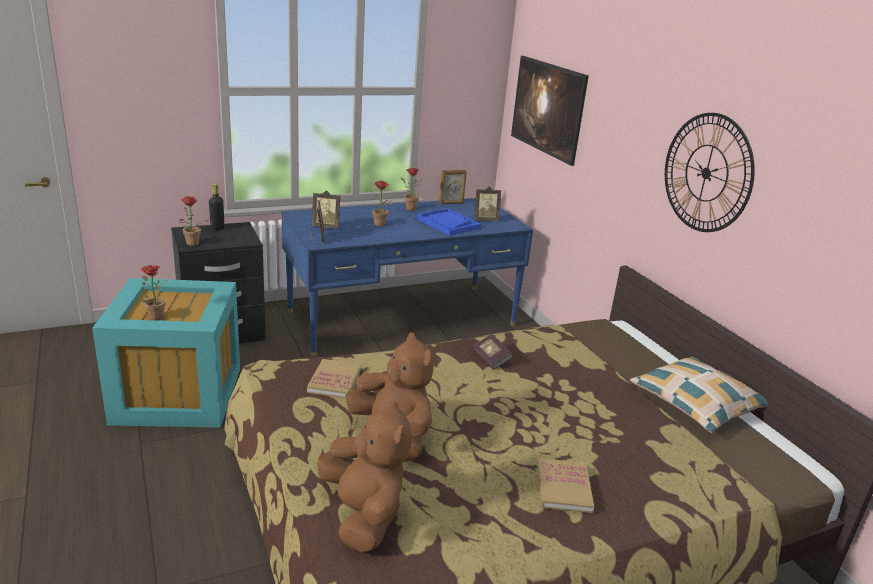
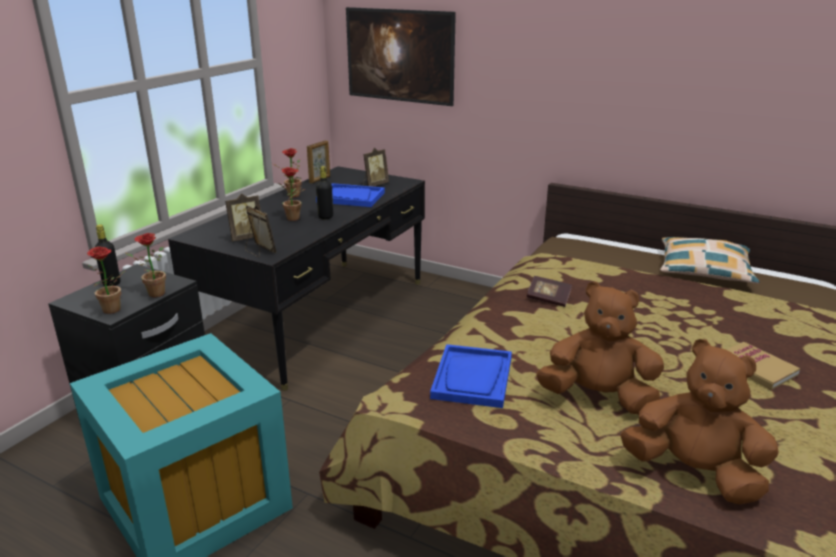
camera: 35 degrees left, 0 degrees up
(154, 316) = (173, 411): potted plant -> potted plant (153, 294)
(334, 381) = (472, 378): book -> blue tray
(402, 231) = (325, 217): none -> black bottle
(402, 318) = (319, 317): blue desk -> black desk
(706, 173) = (634, 74): wall clock -> none

